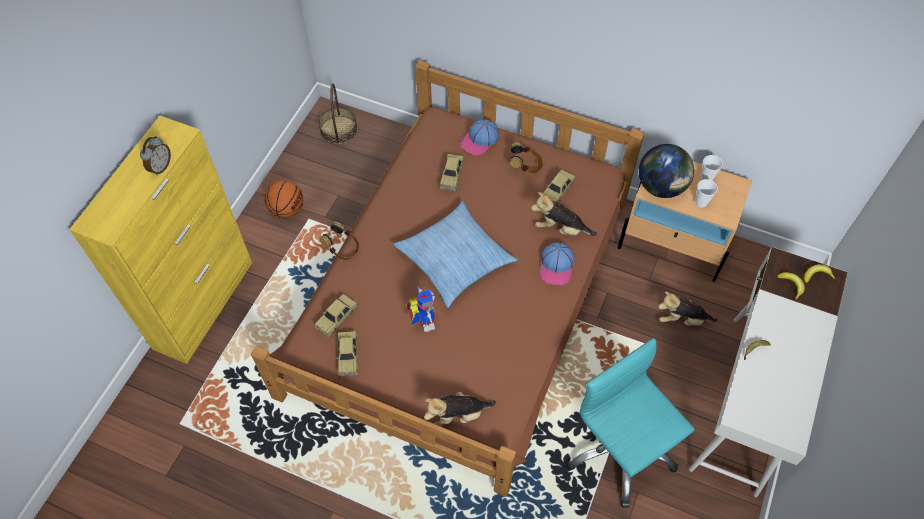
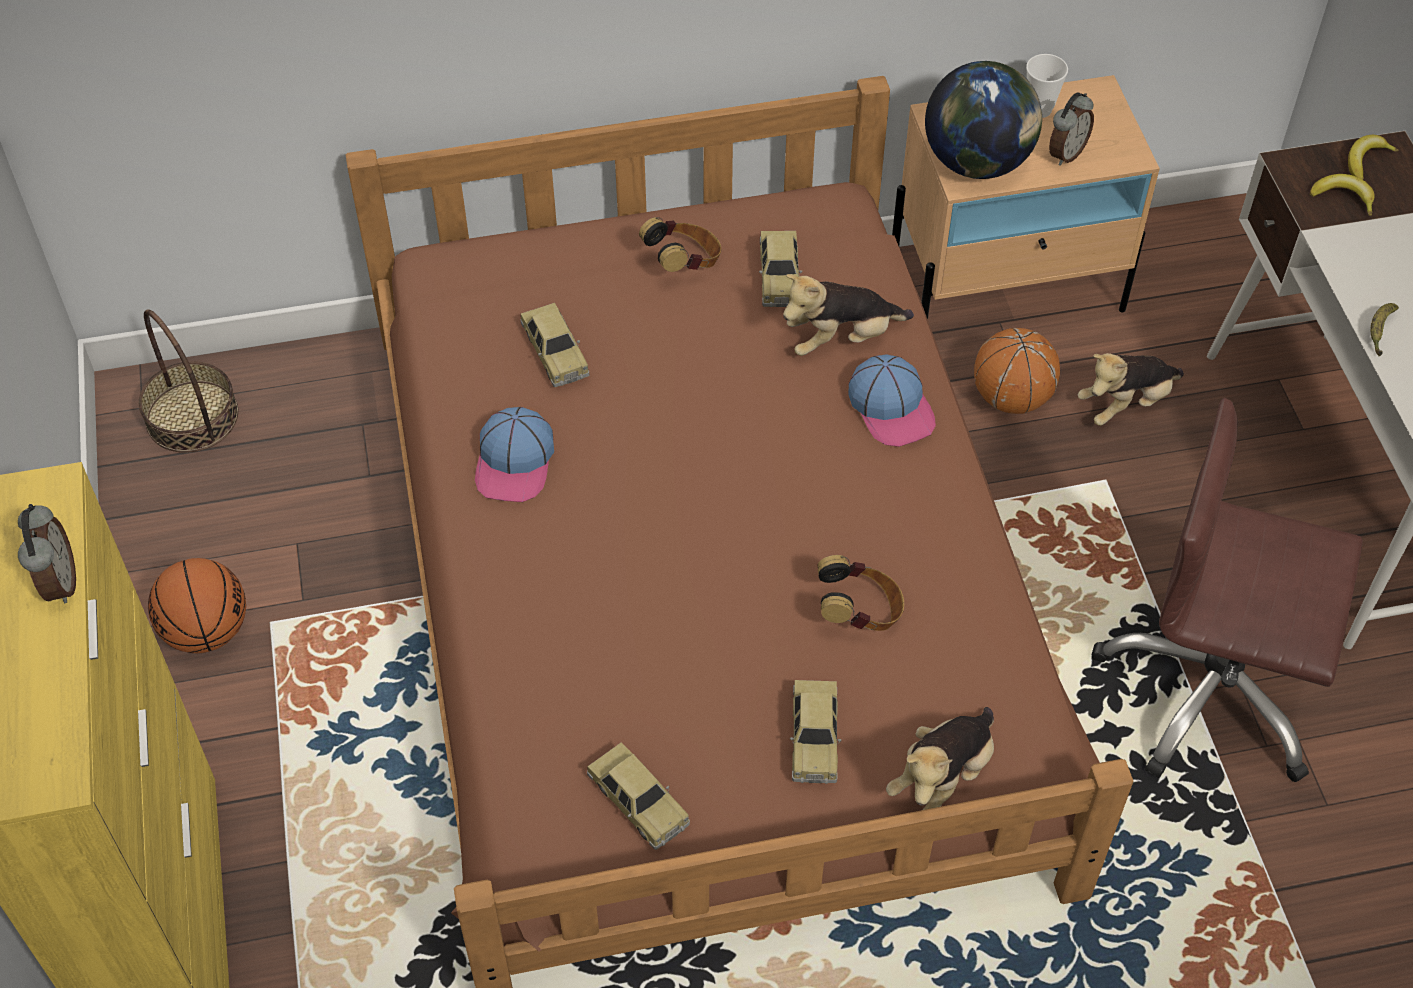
camera: 35 degrees left, 5 degrees down
(336, 317) = (552, 744): toy car -> toy car (814, 737)
(343, 249) = (452, 609): headphones -> headphones (859, 613)
(422, 320) = (727, 647): toy robot -> none
(455, 259) = (694, 499): pillow -> none
(479, 140) = (556, 262): cap -> cap (515, 462)
(619, 451) = (1211, 691): turquoise office chair -> brown office chair
(637, 290) = (1011, 398): none -> basketball
(701, 202) = (1065, 153): cup -> alarm clock

